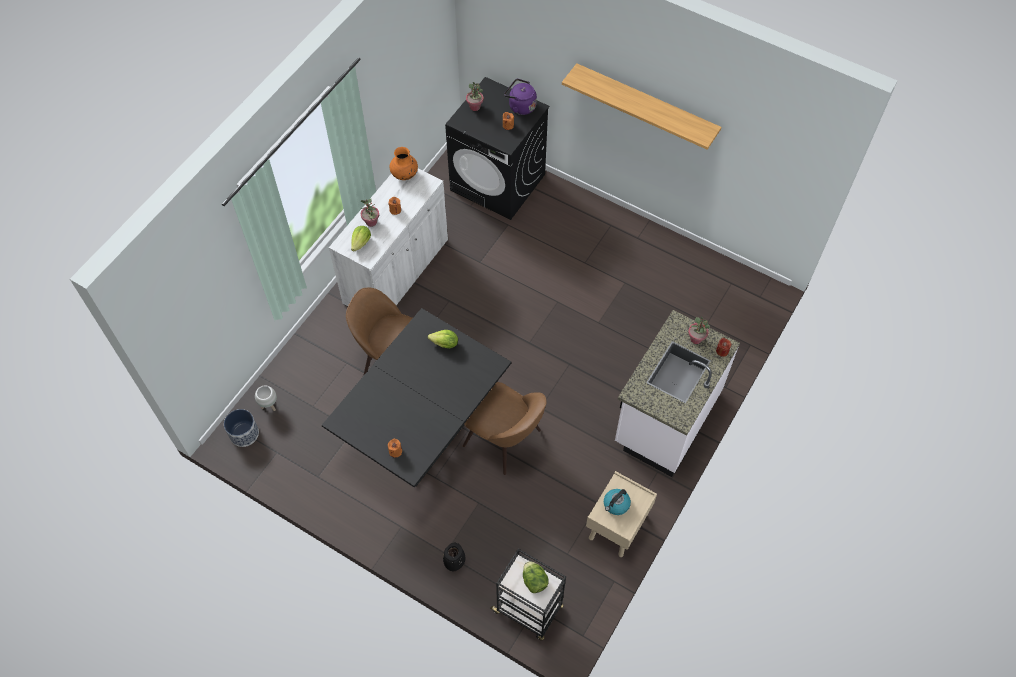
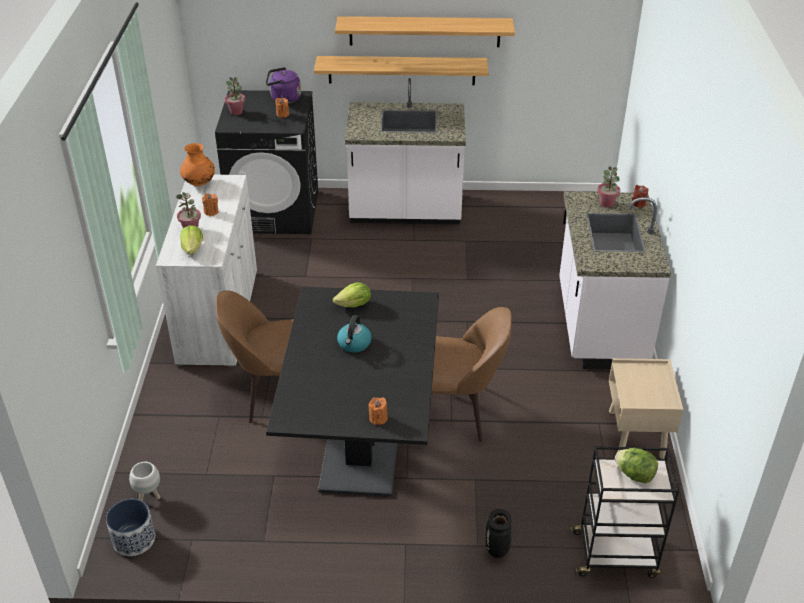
camera: 30 degrees left, 20 degrees down
(598, 229) = (405, 212): none -> white counter
(616, 504) = (639, 386): kettle -> kettle (354, 344)
(623, 122) = (401, 70): none -> shelf

